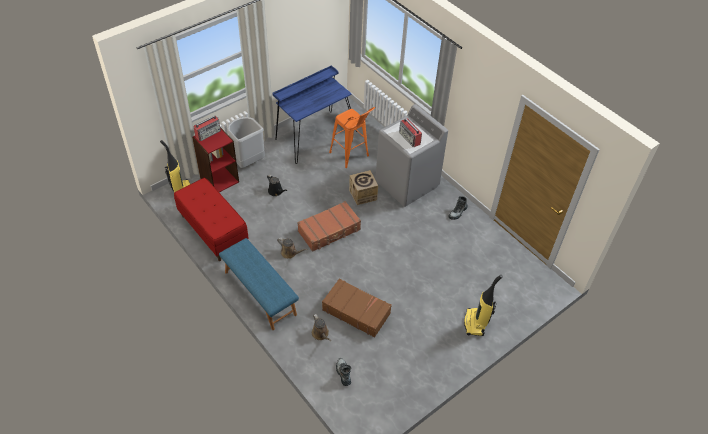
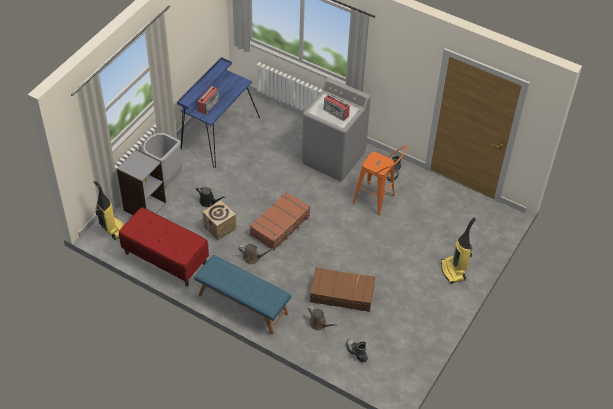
camera: 20 degrees left, 0 degrees up
(208, 133) = (131, 161): radio -> radio (209, 105)
(219, 180) = (144, 206): red bookcase -> grey bookcase
(351, 157) = (266, 145): orange stool -> orange stool (377, 201)
(363, 195) = (296, 181): cardboard box -> cardboard box (220, 228)

